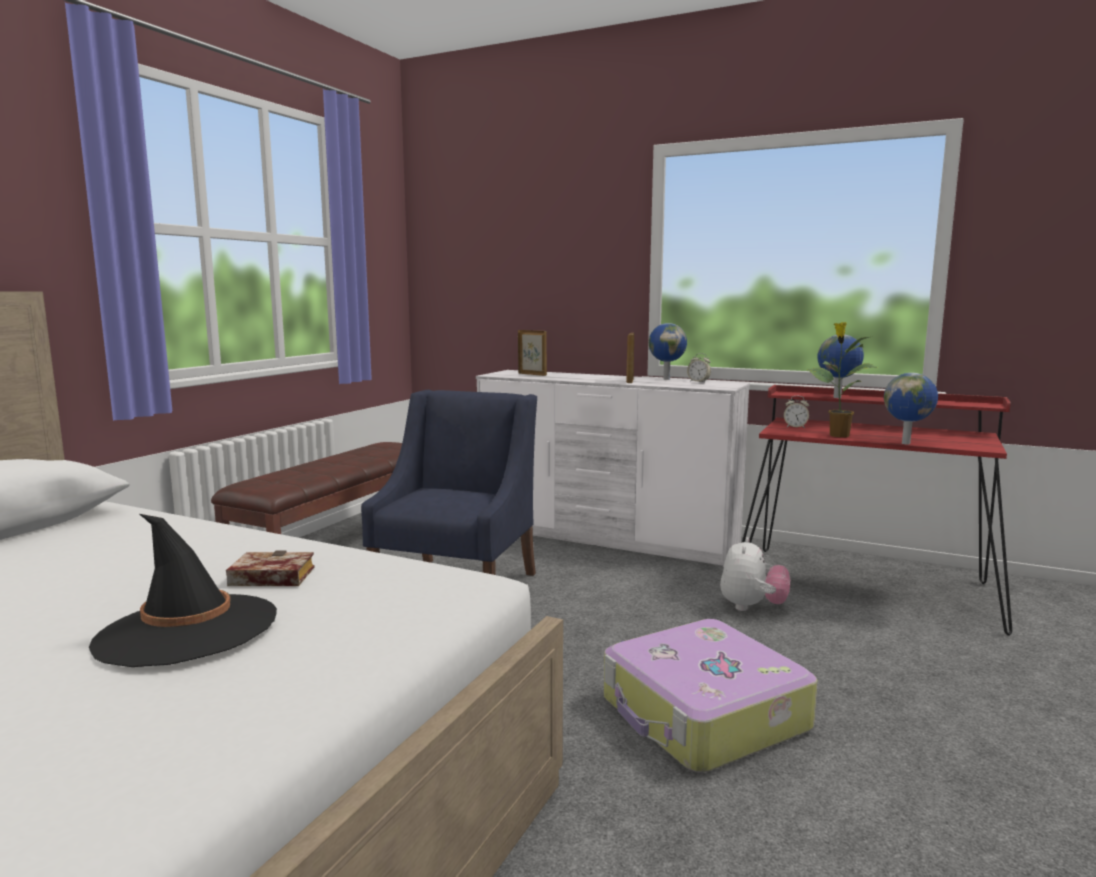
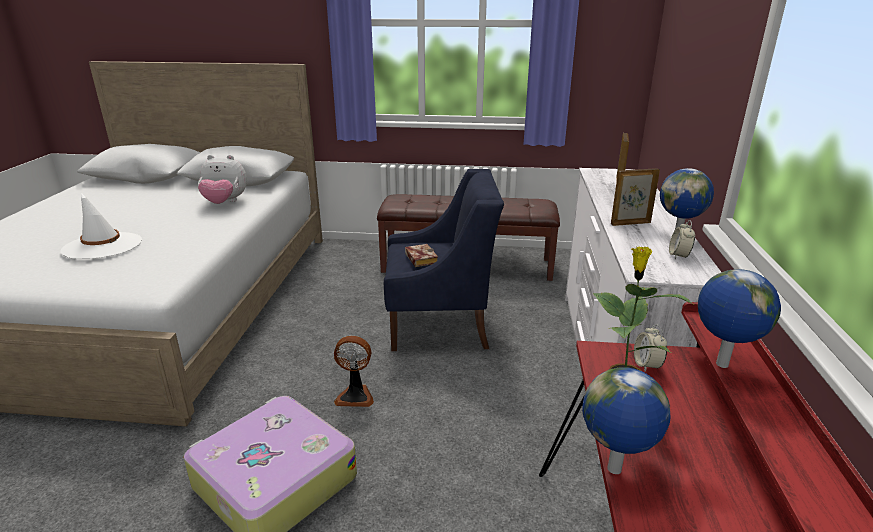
camera: 70 degrees right, 15 degrees up
(187, 630) = (102, 246): black hat -> white hat
(268, 578) = (164, 243): book -> book (419, 258)
(569, 651) = (355, 396): none -> fan
(752, 607) = (499, 495): plush toy -> plush toy (225, 203)

